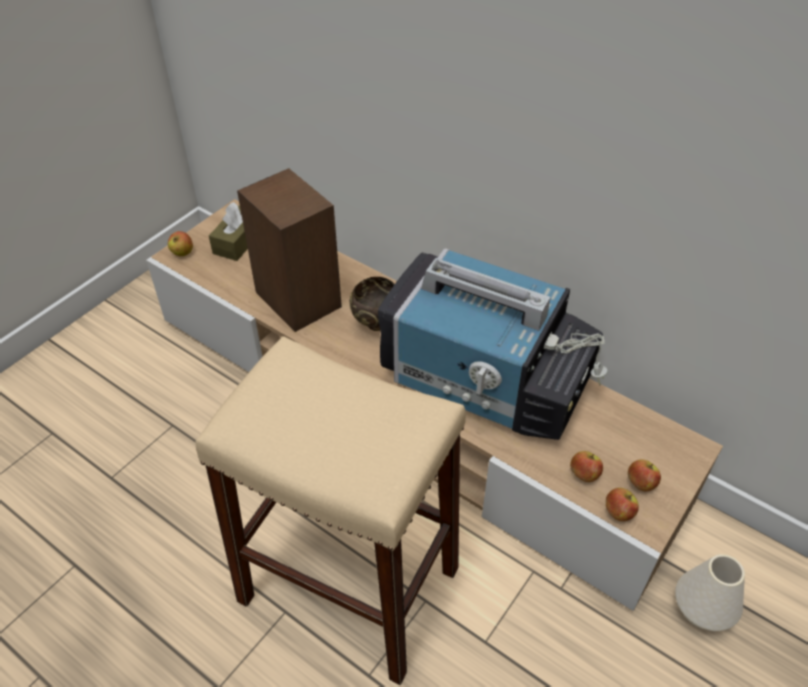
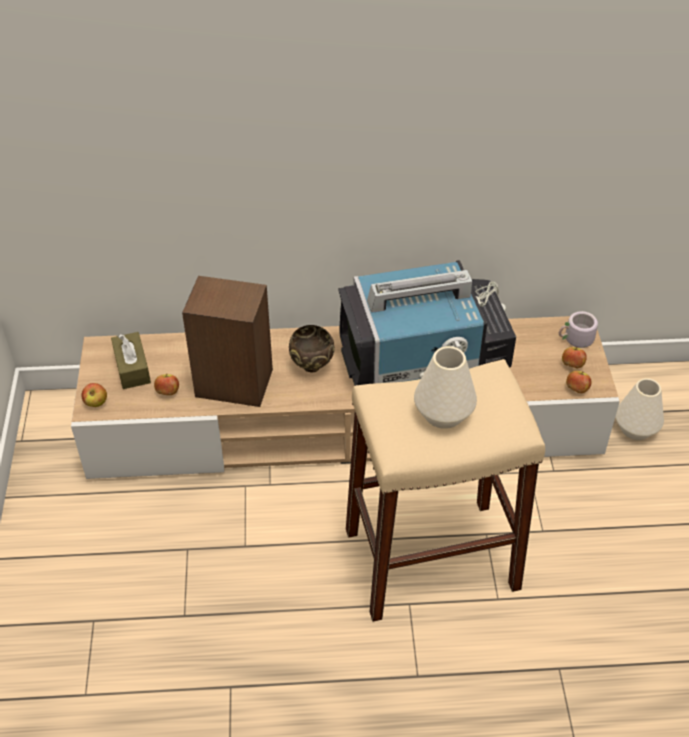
camera: 40 degrees left, 0 degrees up
(326, 419) = (443, 413): none -> white vase
(584, 474) = (538, 380): apple -> apple (168, 392)
(672, 460) = (576, 340): none -> grey mug

